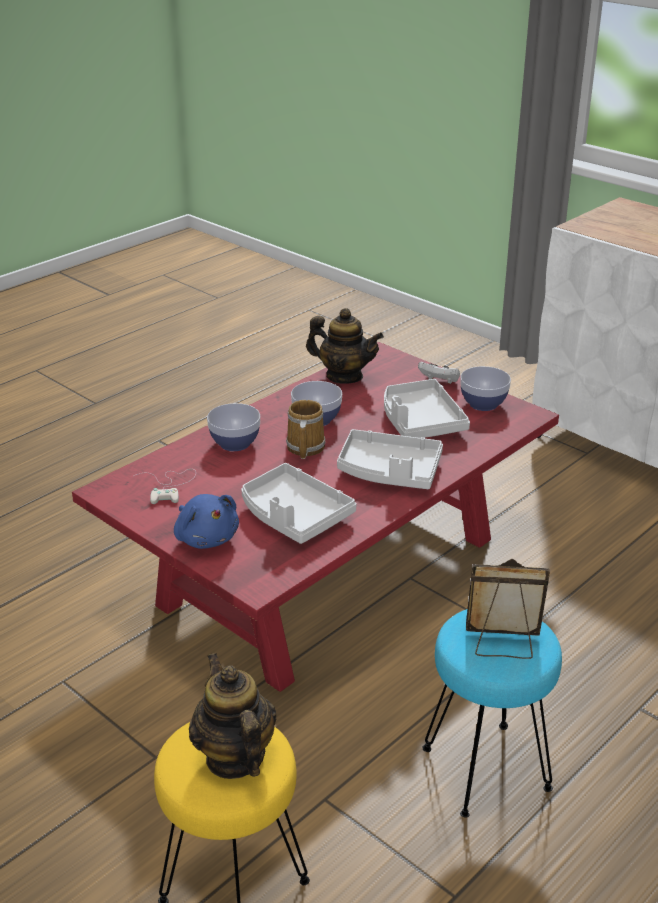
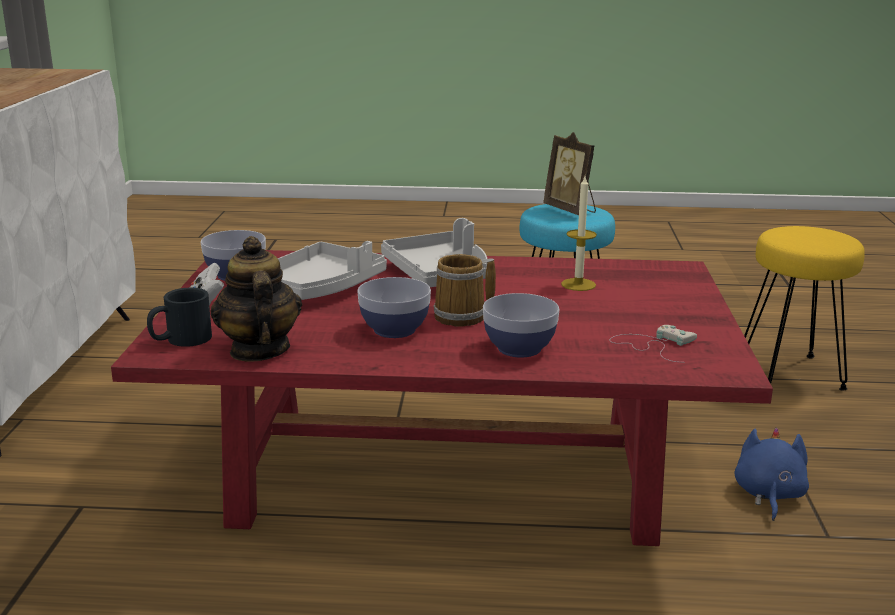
camera: 130 degrees left, 10 degrees down
(206, 538) = (679, 301): blue plush toy -> blue plush toy (768, 495)
(234, 757) = (805, 235): teapot -> none
(294, 516) = (578, 284): grey tray -> candle
(388, 362) = (180, 340): none -> black mug

